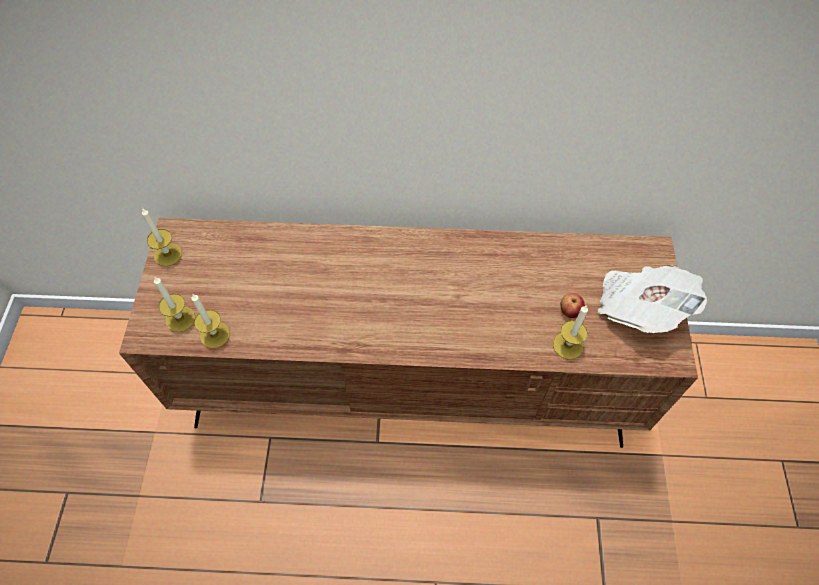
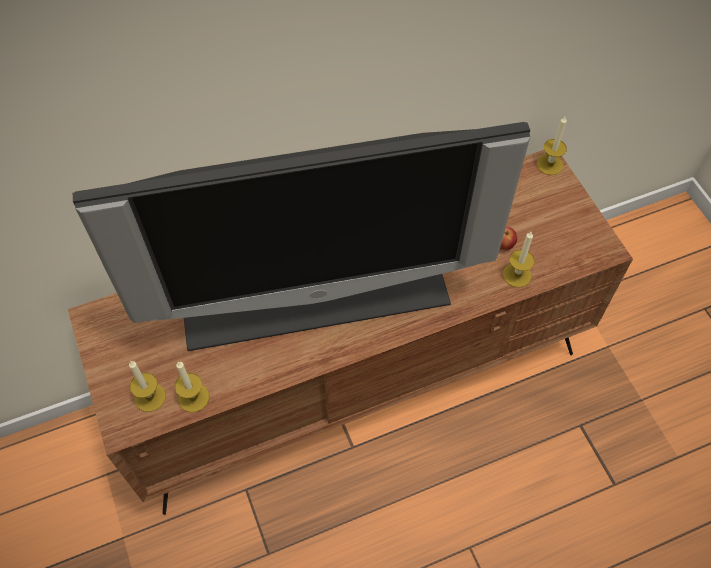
camera: 25 degrees left, 0 degrees up
(168, 254) = (99, 341): candle -> candle (549, 164)
(368, 285) = (314, 292): none -> television
(640, 307) = (559, 217): newspaper -> none

